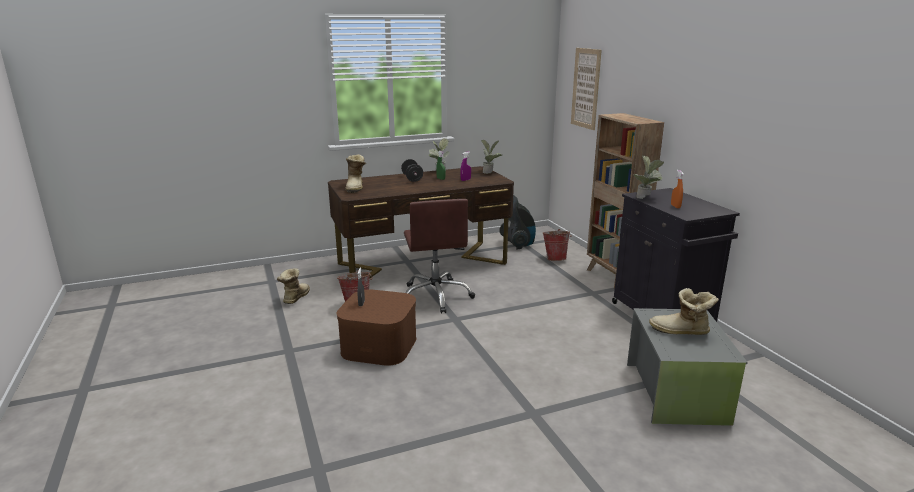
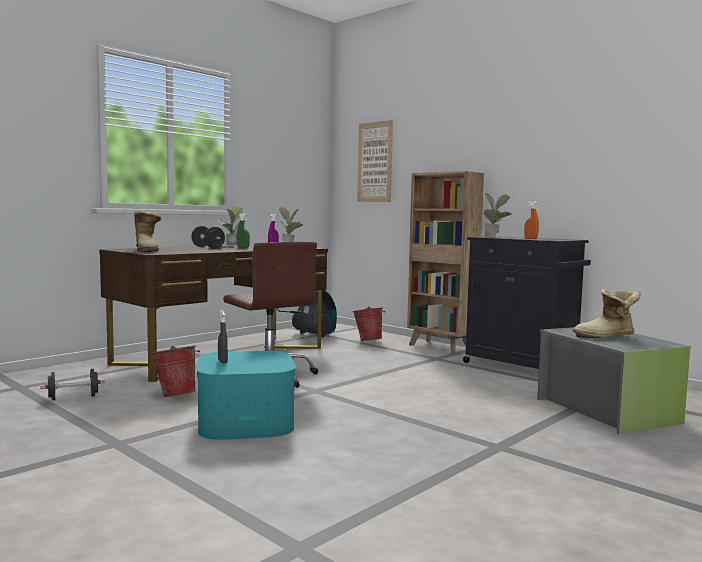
camera: 25 degrees left, 15 degrees down
(294, 298) = (73, 397): boot -> black dumbbell
(379, 345) = (246, 421): brown storage box -> turquoise storage box

